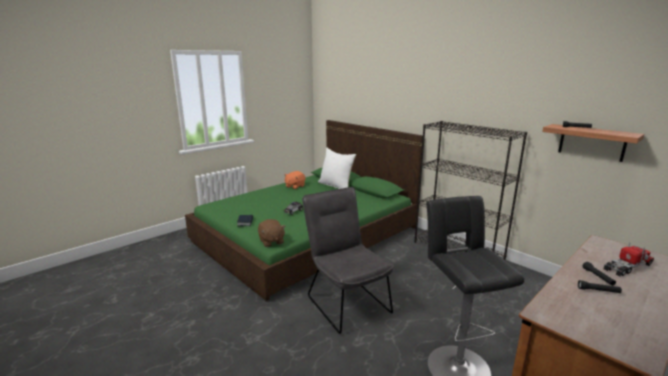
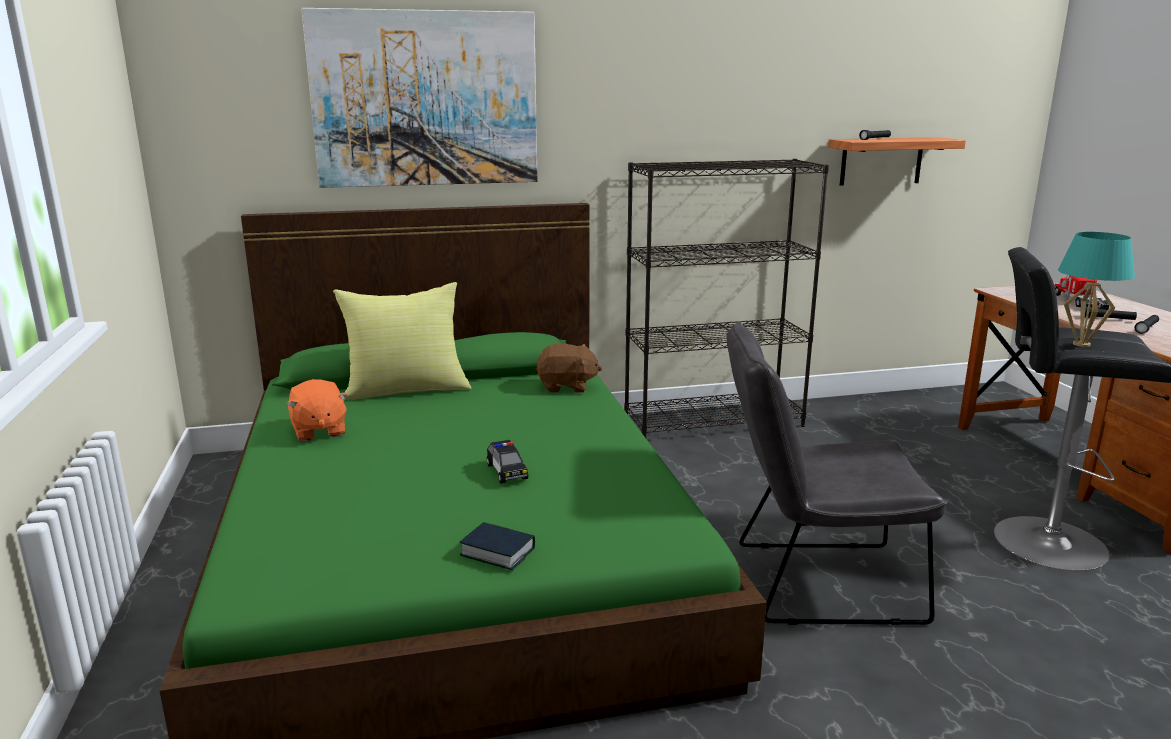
camera: 60 degrees left, 0 degrees up
(271, 241) = (671, 540): brown plush toy -> brown plush toy (567, 387)
(336, 186) = (406, 389): white pillow -> yellow pillow
(376, 87) = (426, 99): none -> picture
(467, 258) = (1081, 344): none -> turquoise table lamp

